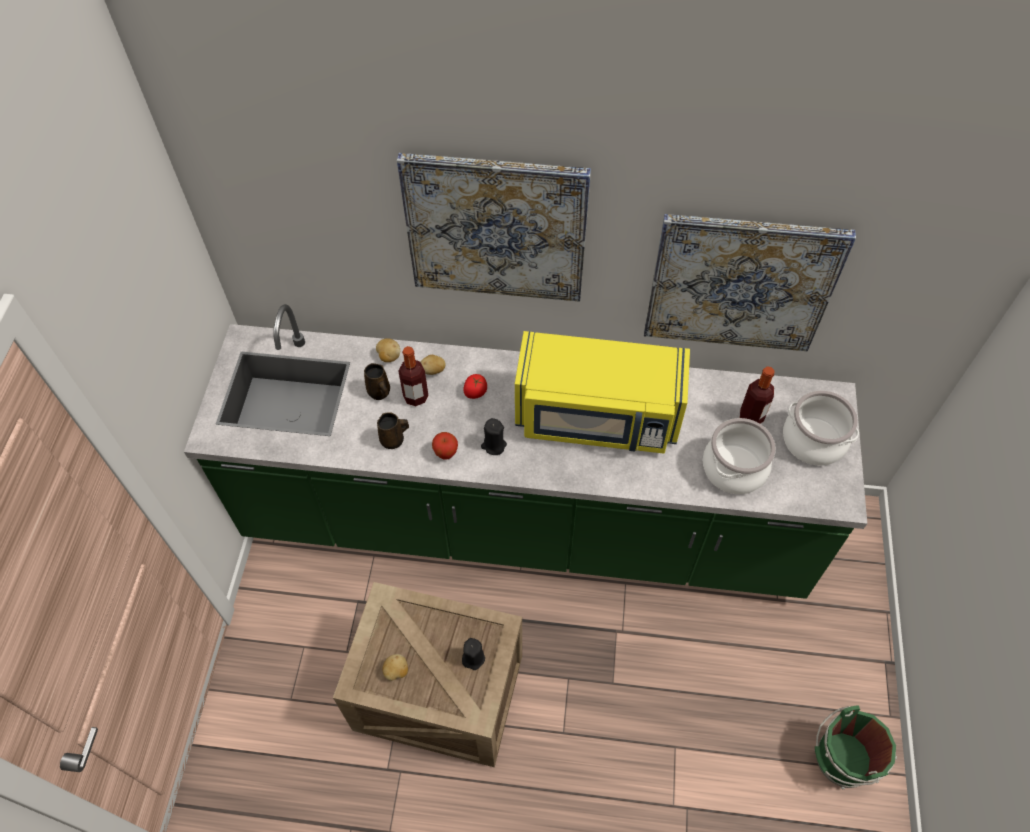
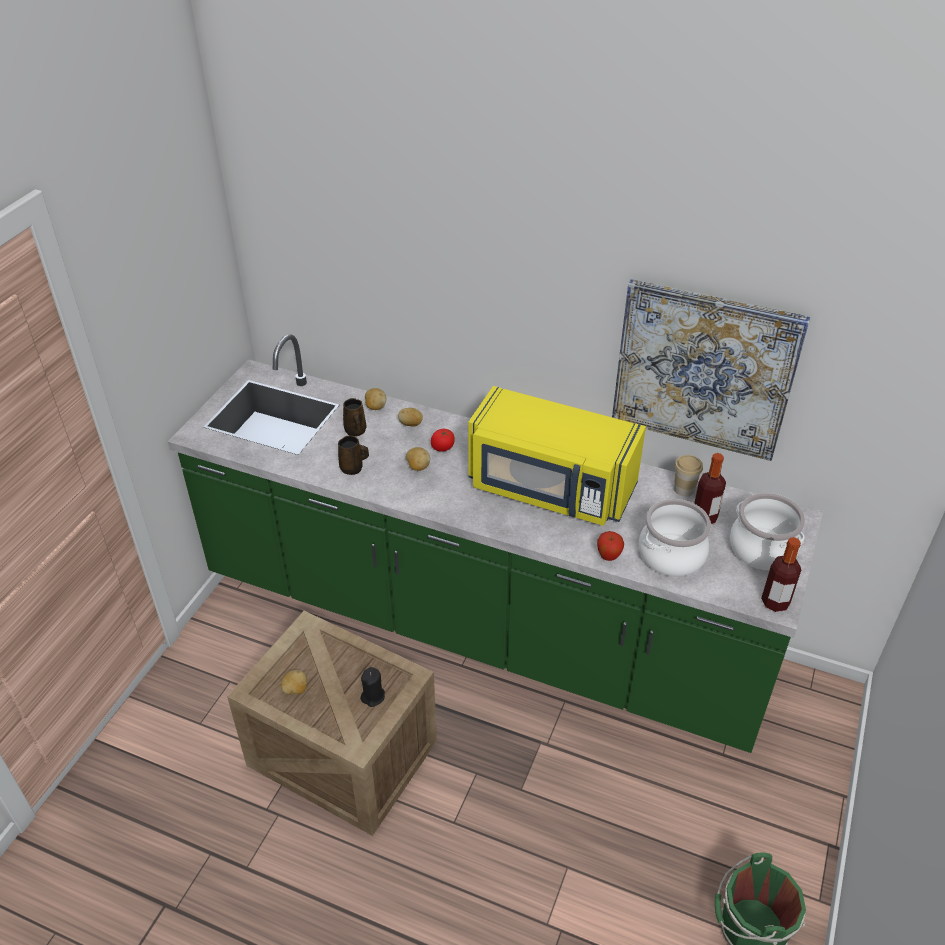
camera: 15 degrees right, 15 degrees down
(416, 397) = (387, 440): bottle -> bottle (775, 602)
(446, 454) = (396, 488): apple -> apple (608, 557)
(458, 422) = (418, 467): none -> potato
(493, 445) = (443, 490): black candle -> none
(496, 228) = (482, 279): picture -> none
(723, 388) = (684, 489): none -> cup

